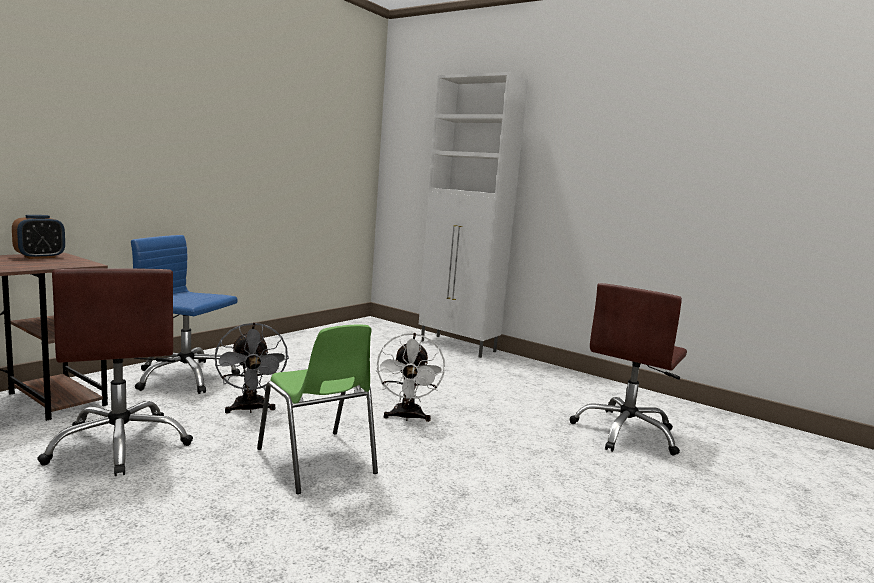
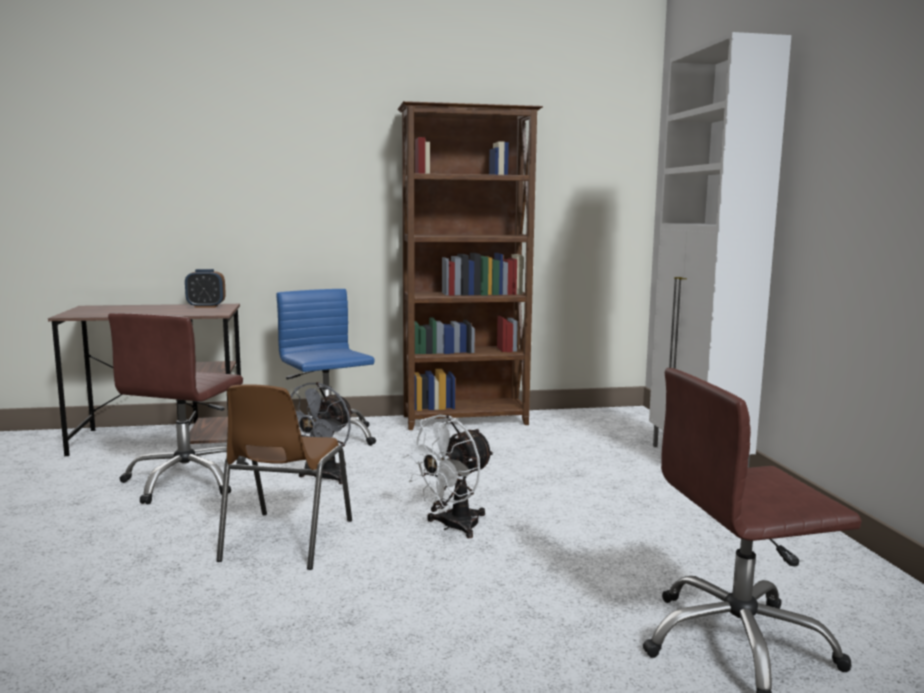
camera: 45 degrees right, 0 degrees up
(275, 344) = (466, 421): none -> brown bookcase
(317, 462) = (285, 541): green chair -> brown chair

